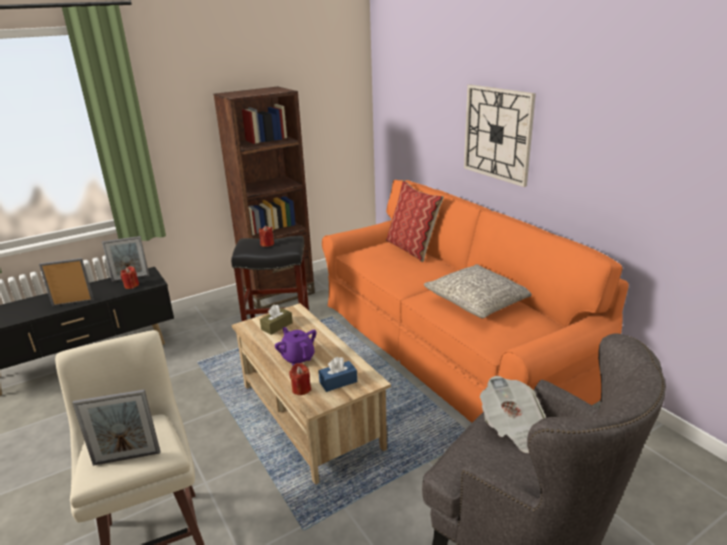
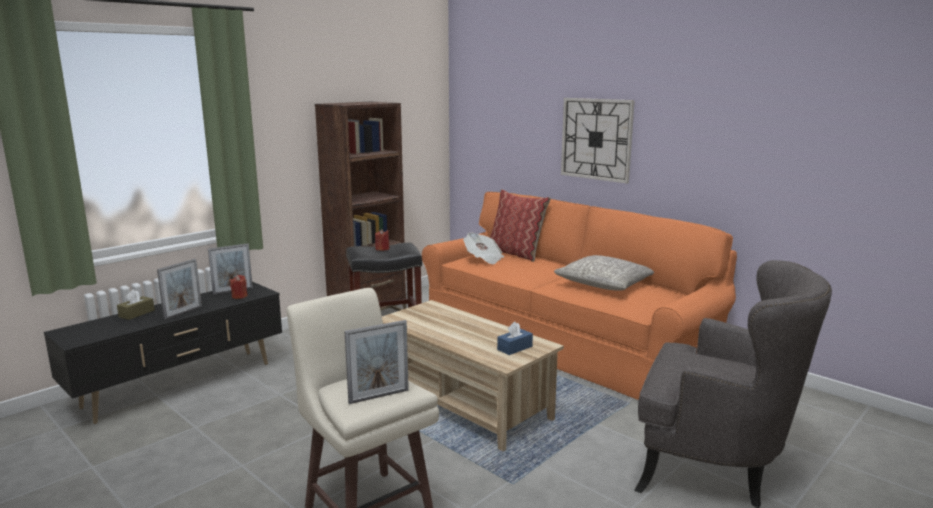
camera: 15 degrees left, 10 degrees down
(73, 303) = (183, 313): picture frame -> picture frame turned 150 degrees clockwise
(277, 326) = (422, 317): brown tissue box -> brown tissue box (136, 313)
(298, 357) = (462, 336): purple teapot -> none
(301, 389) = (484, 355): red candle -> none
(513, 428) = (693, 357): newspaper -> newspaper (483, 259)

